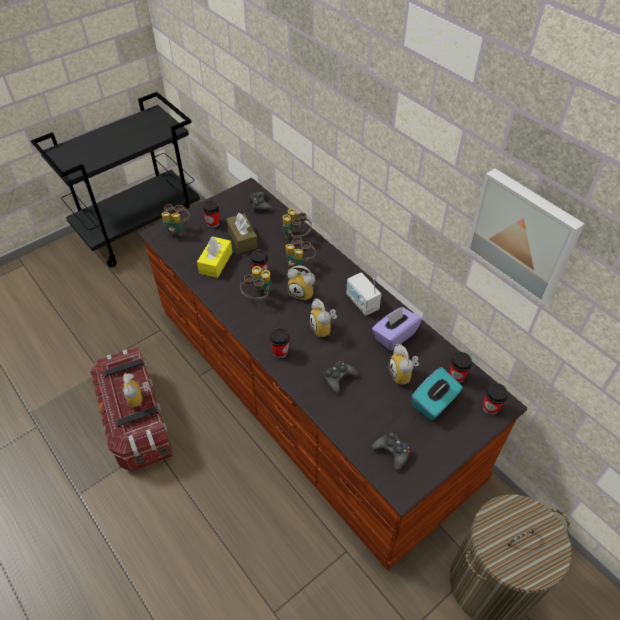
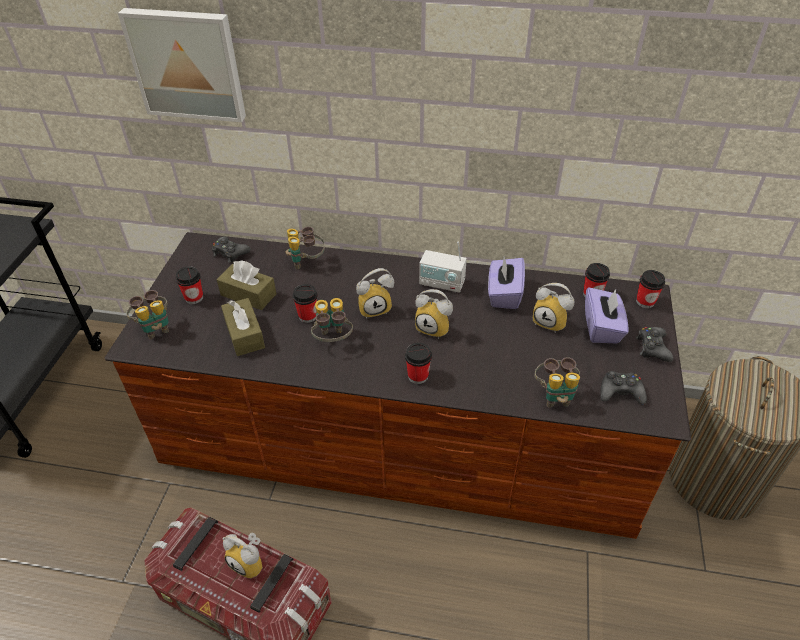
camera: 40 degrees left, 5 degrees down
(216, 262) = (244, 334): yellow tissue box -> brown tissue box
(299, 264) = (340, 285): binoculars -> binoculars (555, 395)
(338, 378) = (501, 362): black game controller -> black game controller (652, 348)
(434, 403) = (602, 328): turquoise tissue box -> purple tissue box
(523, 235) = (635, 92): picture -> picture (187, 64)

